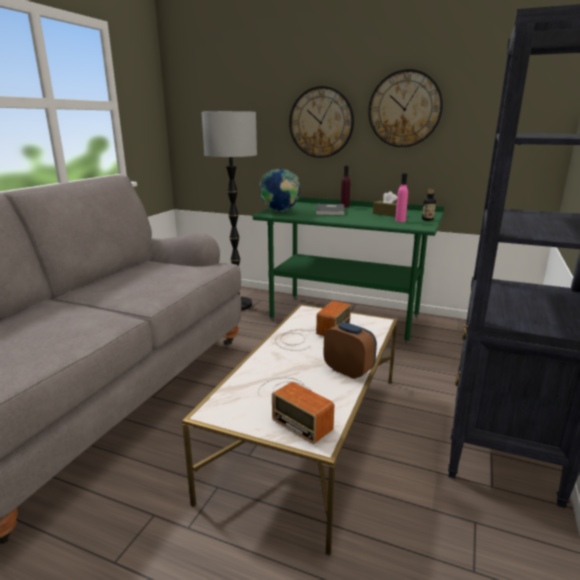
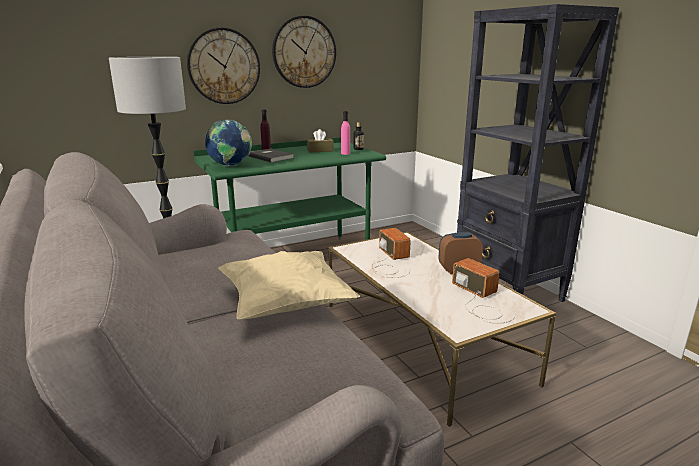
camera: 50 degrees left, 0 degrees up
(113, 316) = (286, 305): none -> beige pillow
(294, 405) = (481, 301): radio -> radio turned 120 degrees counterclockwise

